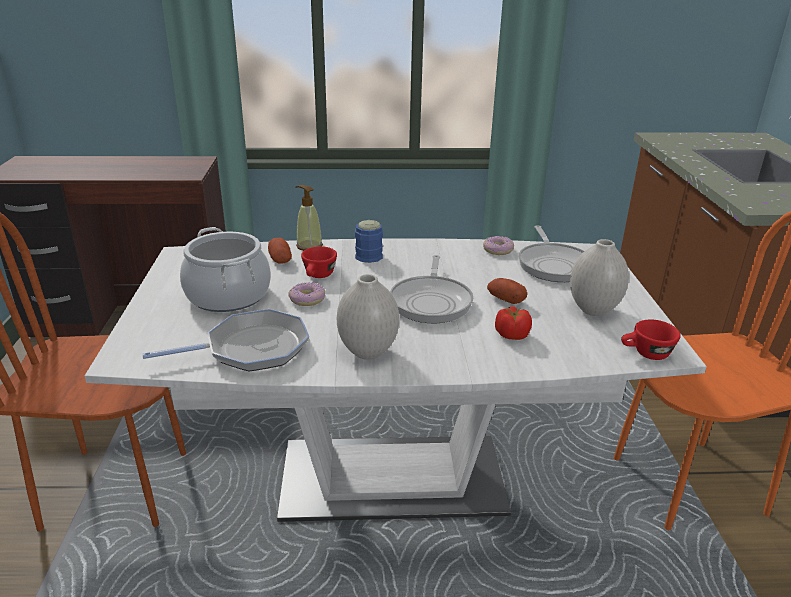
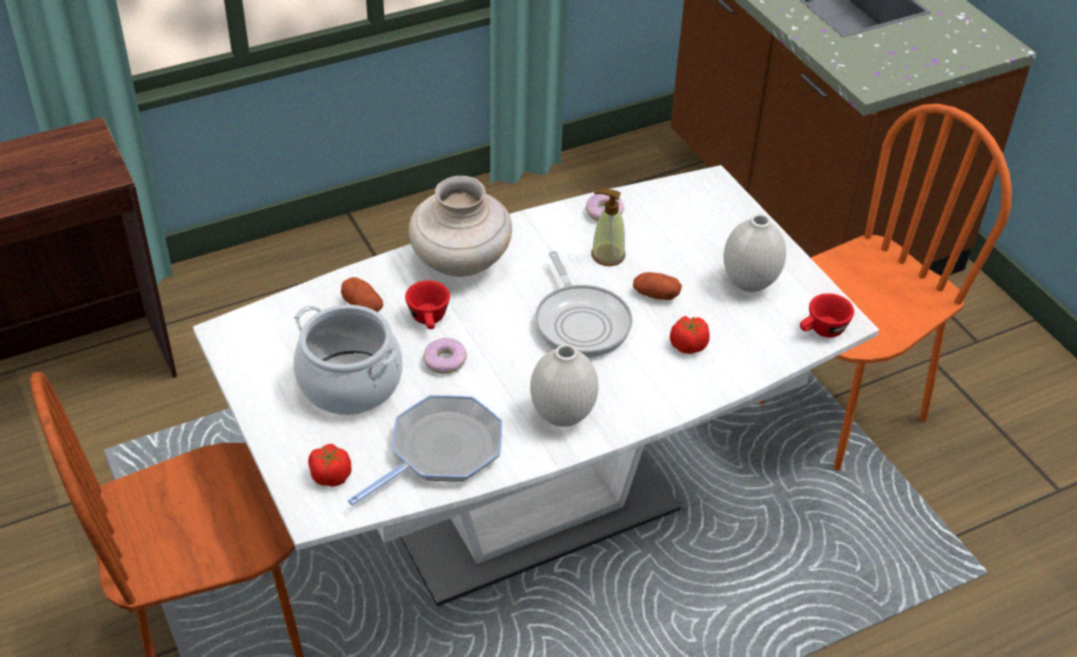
camera: 25 degrees left, 15 degrees up
(156, 341) = (330, 476): none -> tomato
(309, 246) = (378, 270): soap dispenser -> soap dispenser (607, 255)
(368, 254) = (460, 263): blue mug -> beige vase
(553, 265) = (677, 221): frying pan -> none

